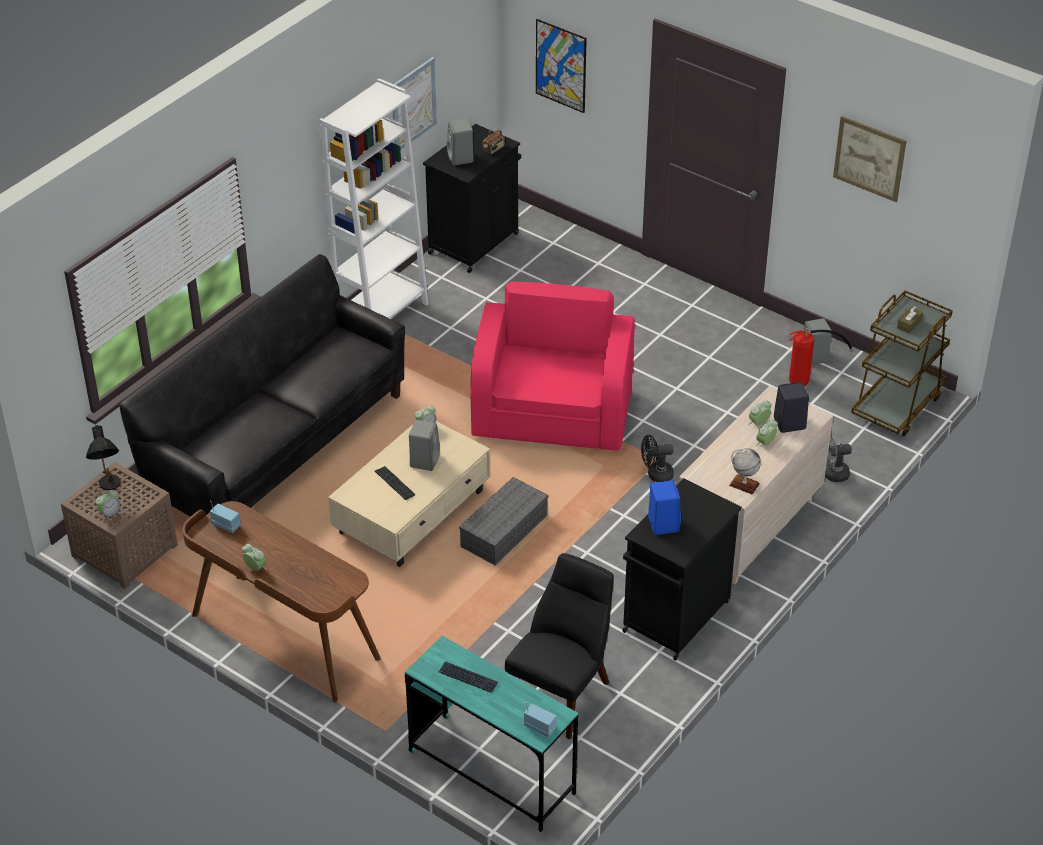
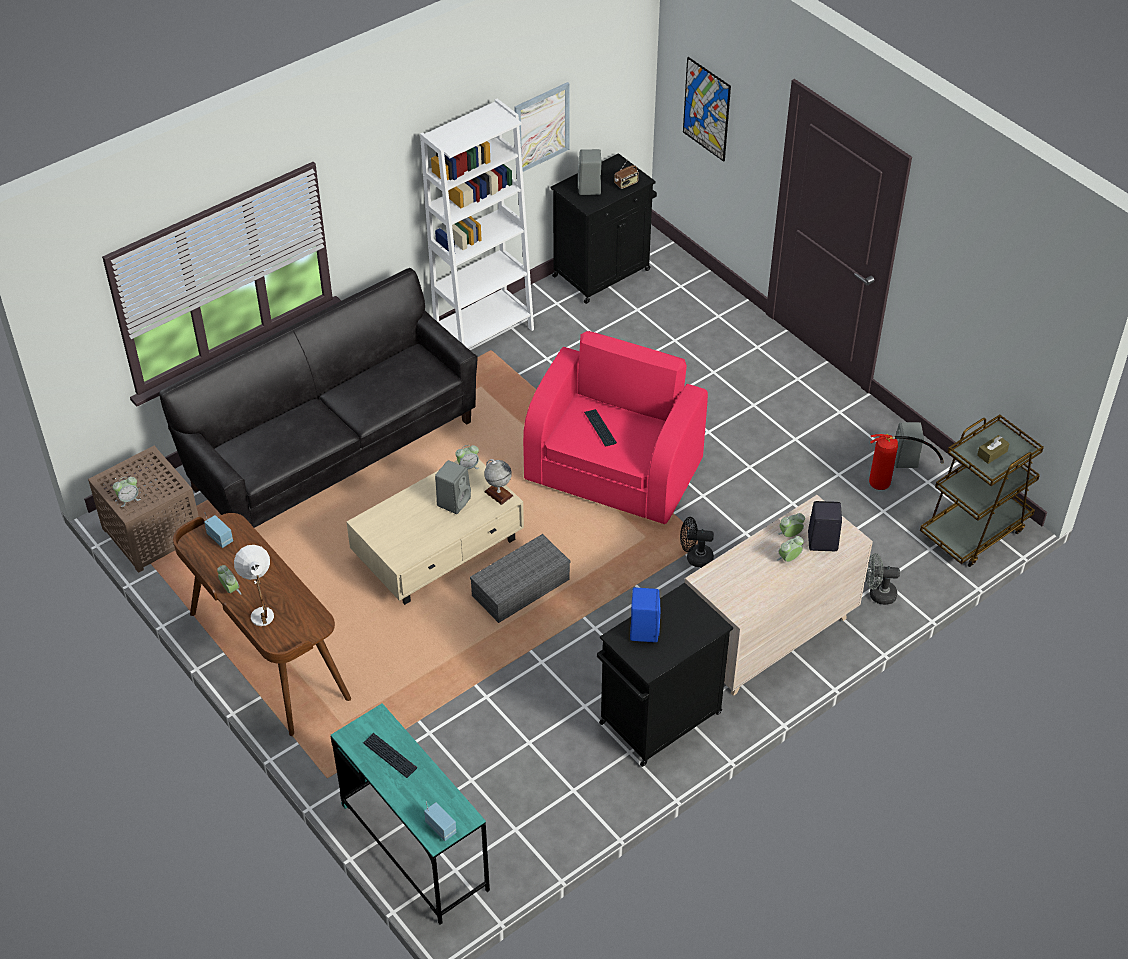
camera: 15 degrees right, 5 degrees up
(109, 488) = (138, 472): black table lamp -> none
(293, 579) = (261, 610): none -> white table lamp
(394, 483) = (415, 520): keyboard -> keyboard (600, 428)
(562, 693) = (515, 777): black chair -> none
(744, 484) = (749, 601): globe -> globe (498, 493)
(869, 158) = (982, 269): picture -> none

